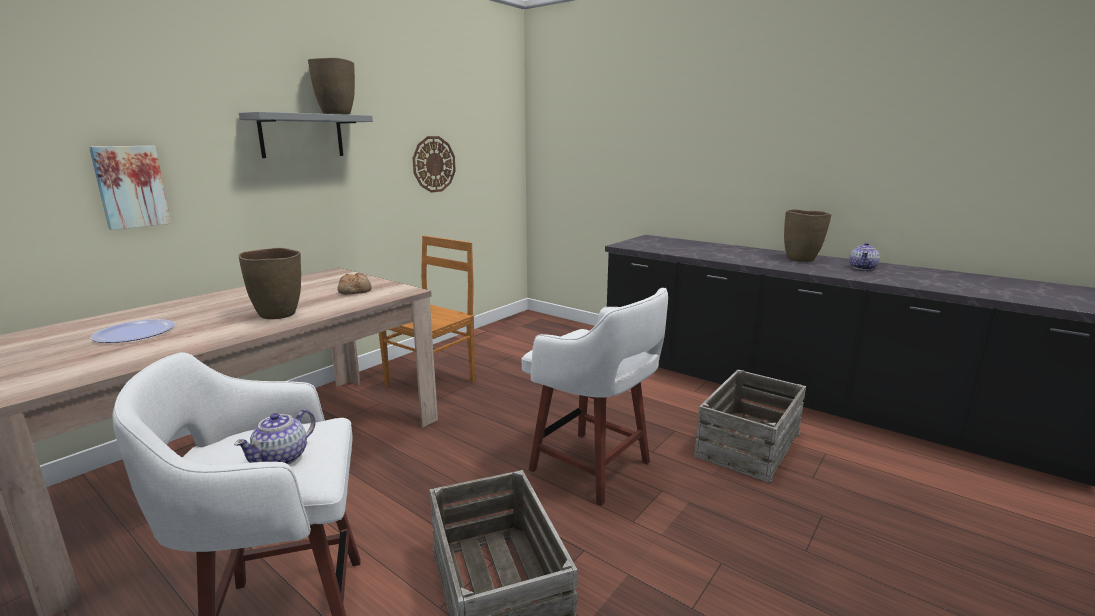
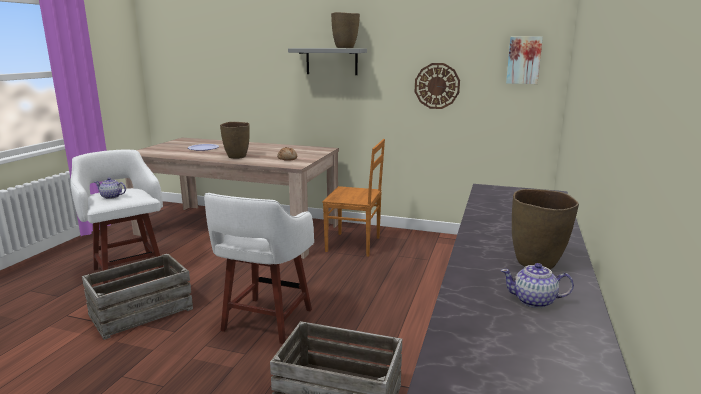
camera: 70 degrees right, 0 degrees up
(130, 186) = (248, 84): picture -> picture (524, 60)

